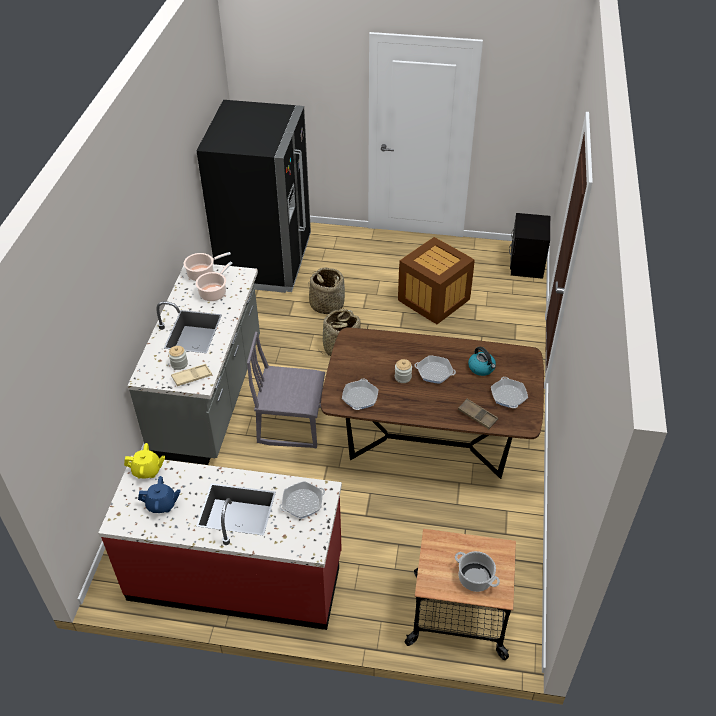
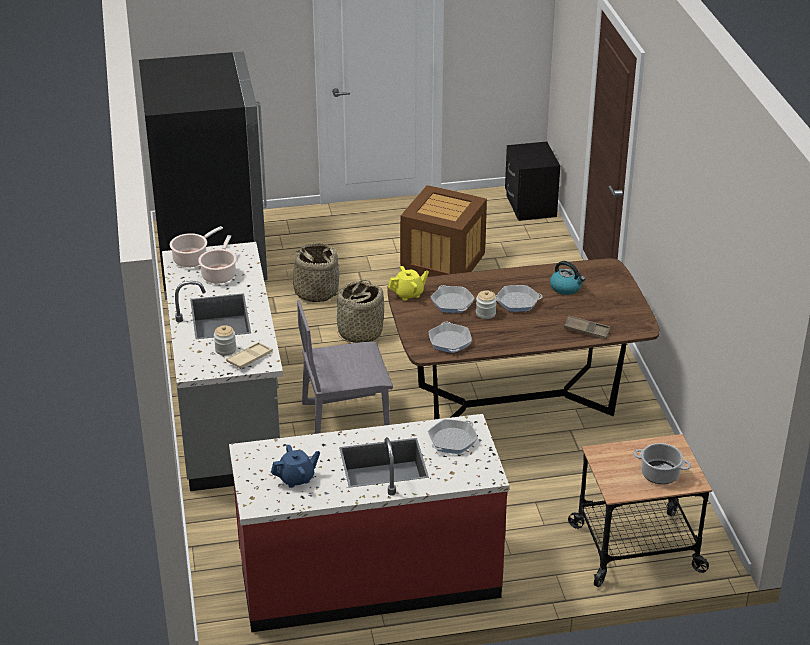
camera: 20 degrees left, 10 degrees down
(147, 471) = (258, 453): yellow teapot -> yellow teapot (408, 294)
(508, 396) = (609, 306): frying pan -> frying pan (452, 303)

